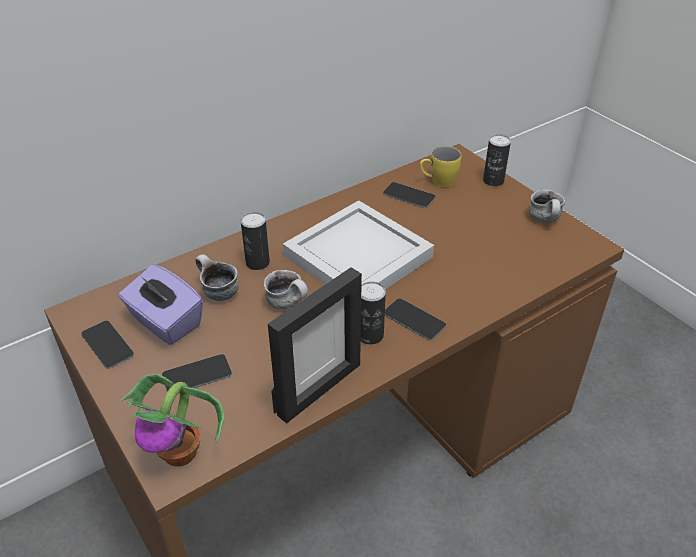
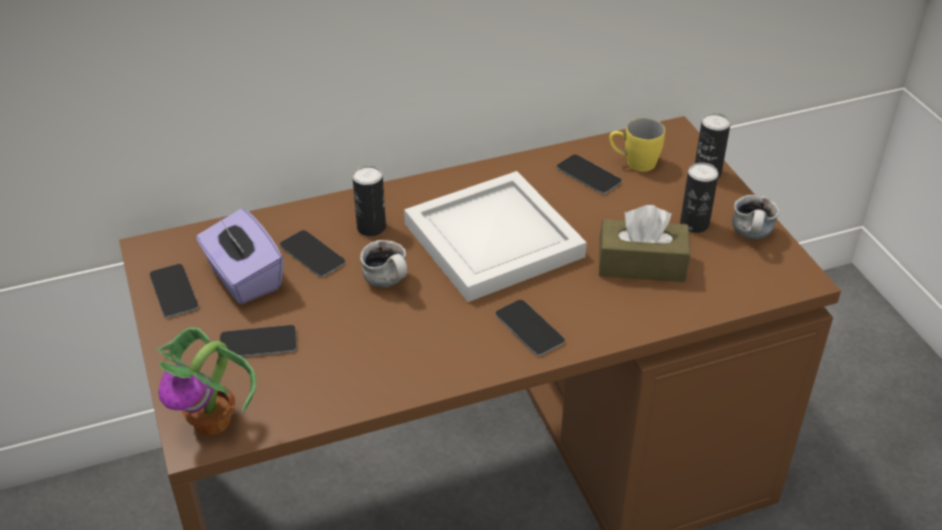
camera: 15 degrees right, 0 degrees up
(217, 292) = (312, 254): mug -> phone
(318, 388) = (386, 384): picture frame -> none
(370, 335) = (469, 336): can -> can (694, 224)
(476, 255) = (641, 264): none -> brown tissue box

